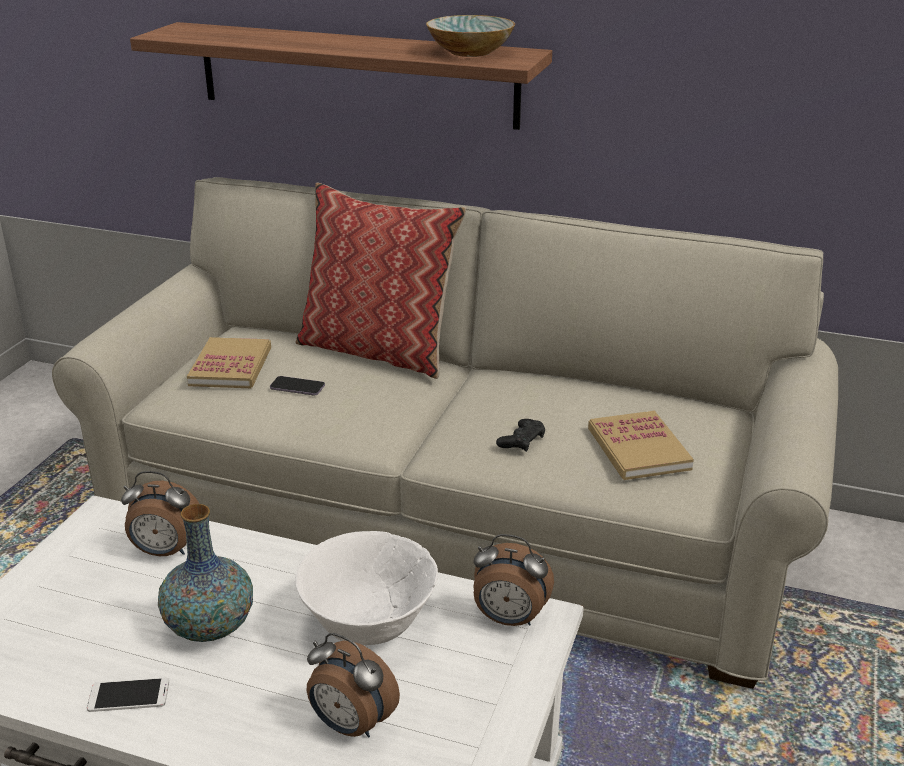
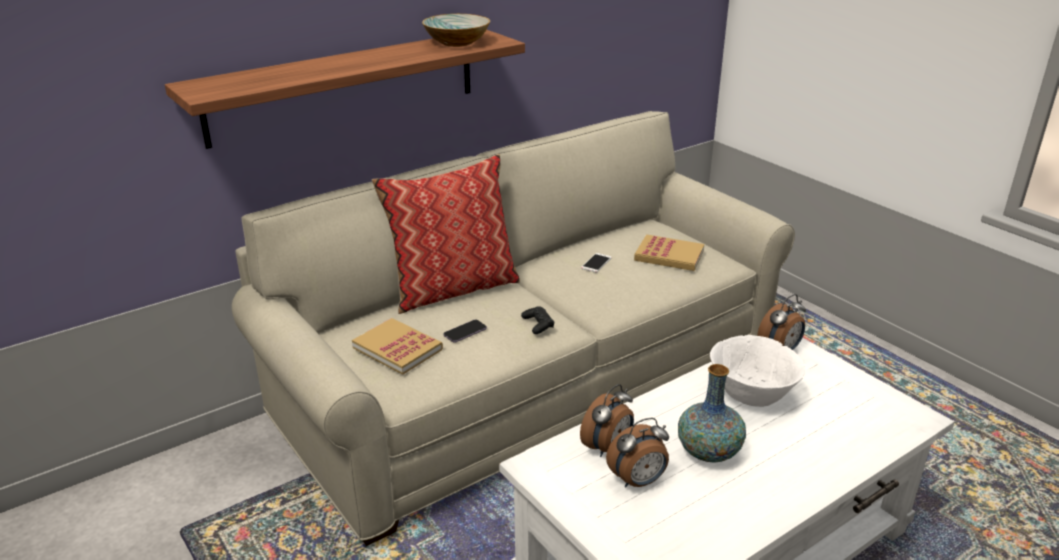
camera: 55 degrees left, 0 degrees up
(128, 695) = (755, 503): phone -> phone (596, 263)
(350, 725) = (834, 429): alarm clock -> alarm clock (638, 481)
(521, 441) = (623, 283): black game controller -> black game controller (538, 324)

